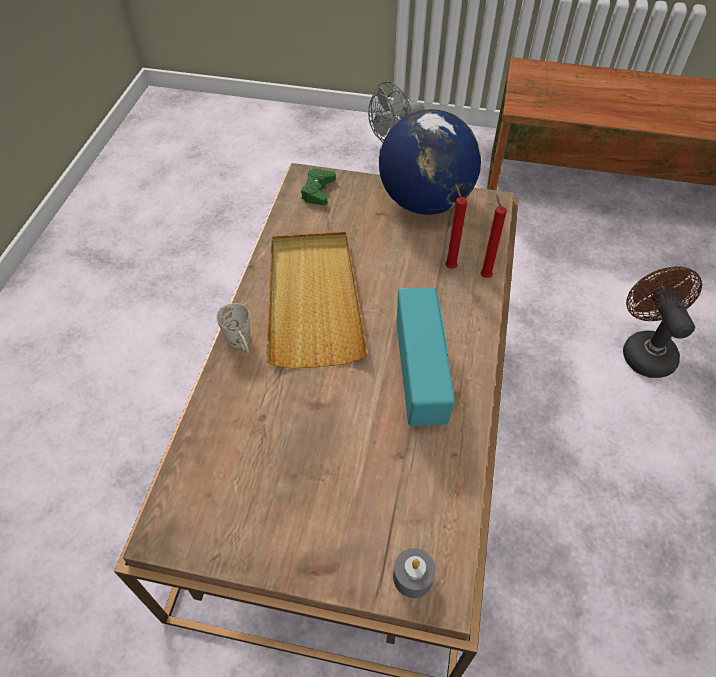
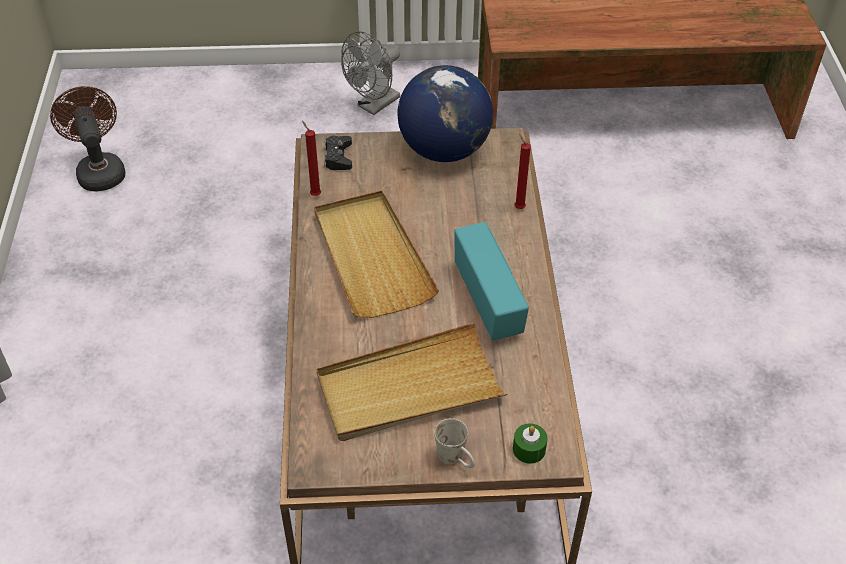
camera: 15 degrees left, 5 degrees down
(242, 344) = (320, 307): white mug -> white mug (456, 459)
(300, 461) = (409, 388): none -> beige tray
(318, 191) = (338, 157): green game controller -> black game controller
(413, 577) = (529, 449): grey candle -> green candle
(449, 266) = (484, 205): red candle -> red candle (314, 194)
(644, 349) = (674, 256): brown fan -> brown fan (99, 170)

